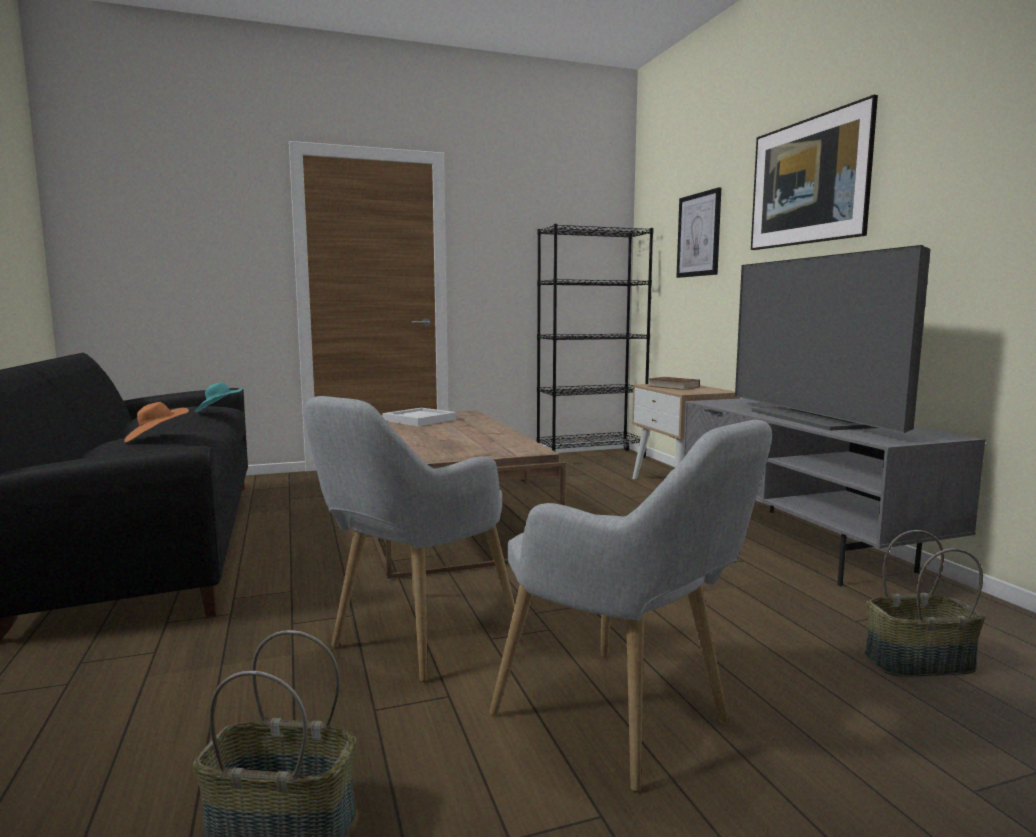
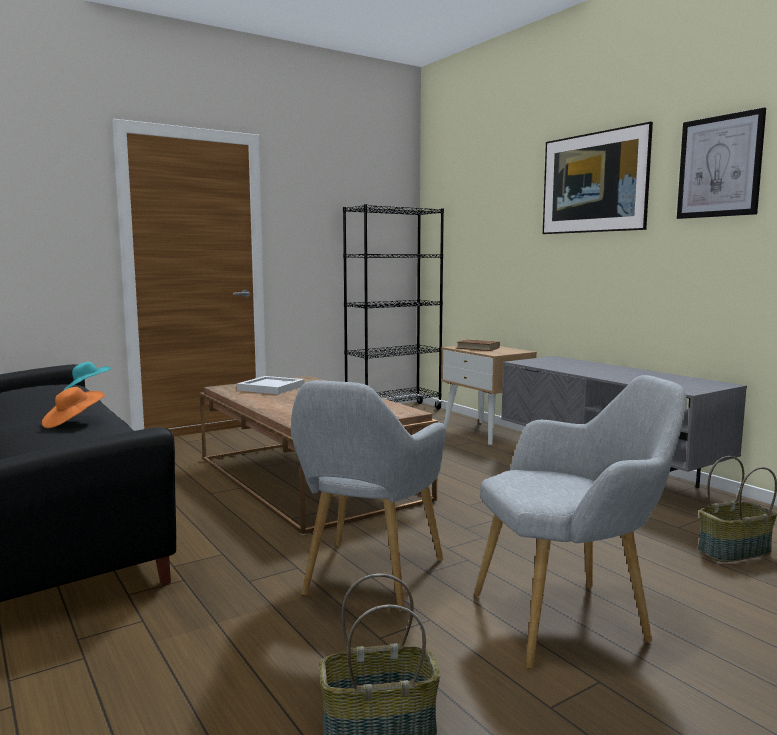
camera: 15 degrees left, 0 degrees up
(624, 723) = (572, 619): grey armchair -> grey armchair turned 45 degrees counterclockwise
(699, 235) = (490, 217): picture -> picture (719, 166)
(813, 419) = (618, 374): television -> none

